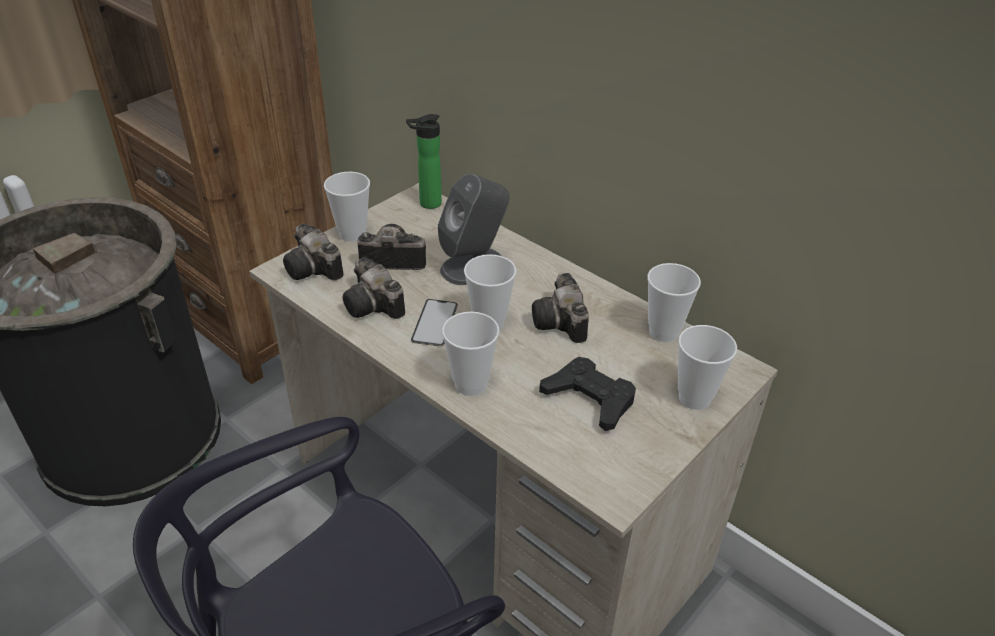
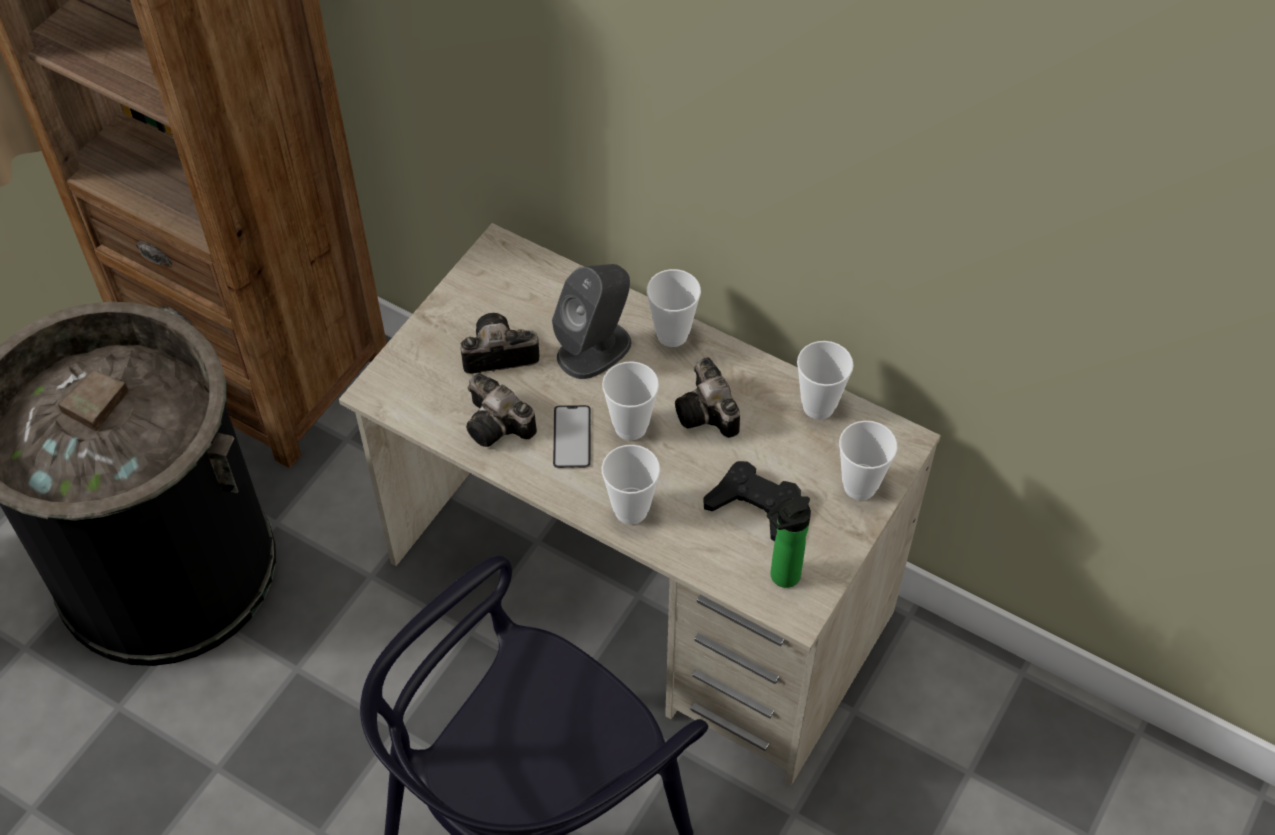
camera: 10 degrees left, 15 degrees up
(315, 269) = (414, 385): camera -> none
(352, 234) = (439, 323): cup -> cup (672, 334)
(427, 204) = (512, 258): bottle -> bottle (781, 577)

